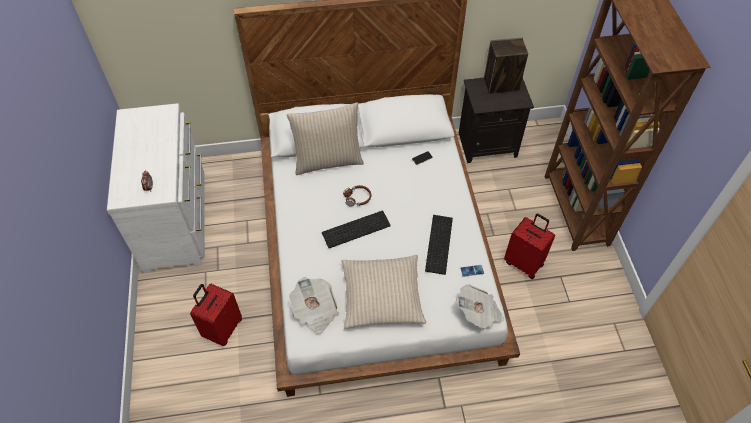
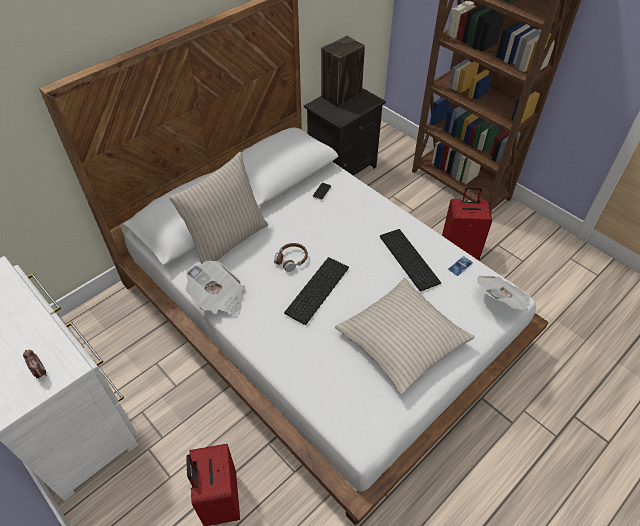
camera: 35 degrees left, 5 degrees down
(315, 311) = (348, 399): newspaper -> newspaper (219, 298)

